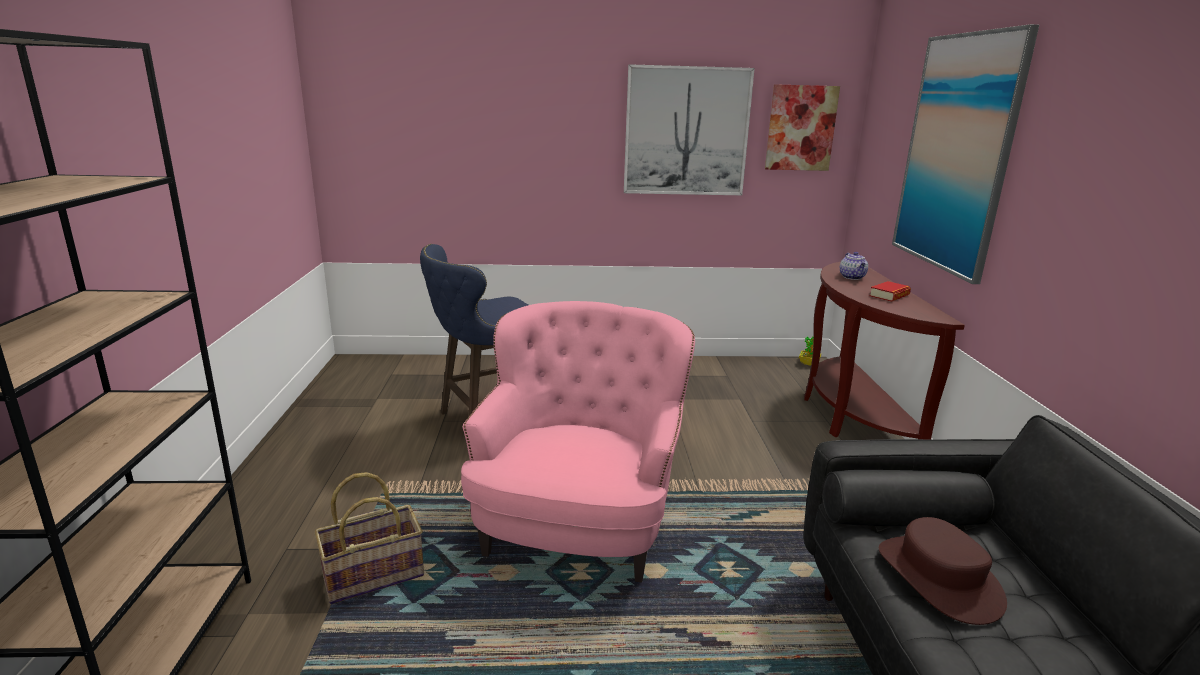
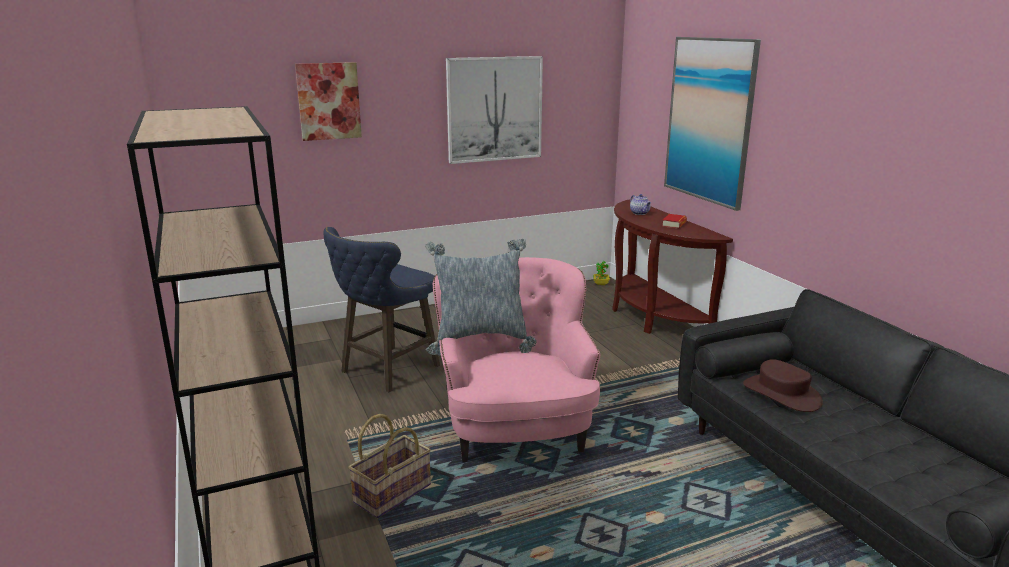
camera: 20 degrees left, 0 degrees up
(547, 413) = (479, 347): none -> pillow
(801, 128) = (578, 100): picture -> picture (329, 101)

